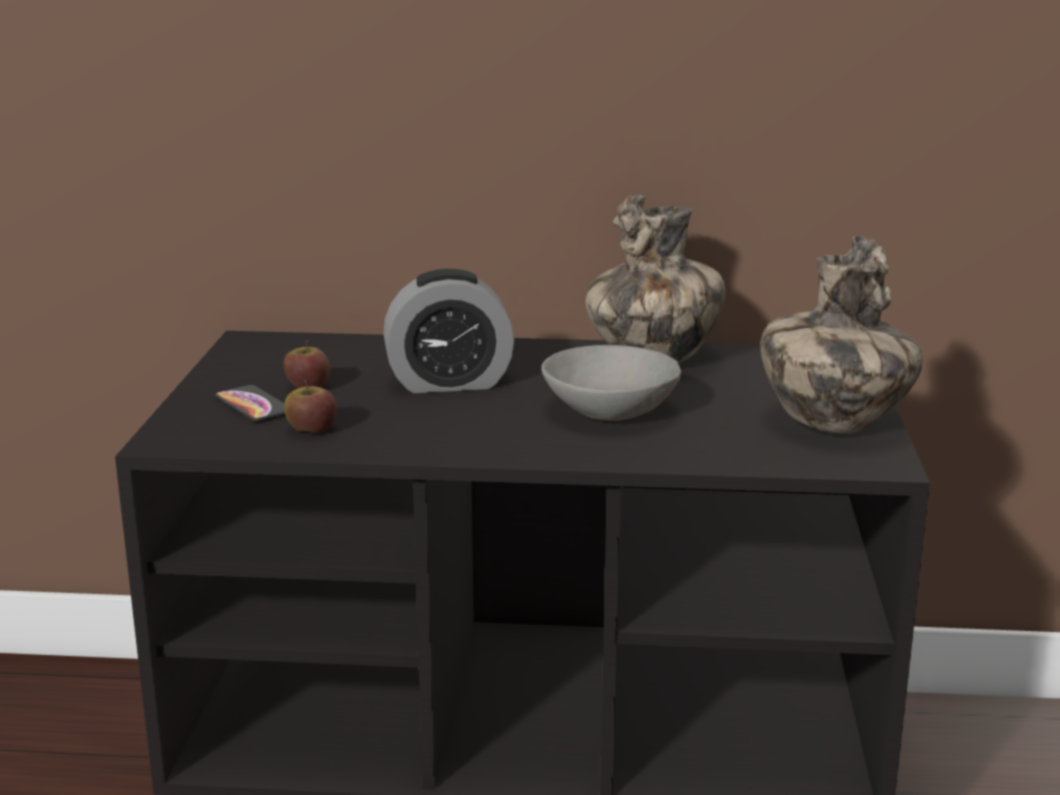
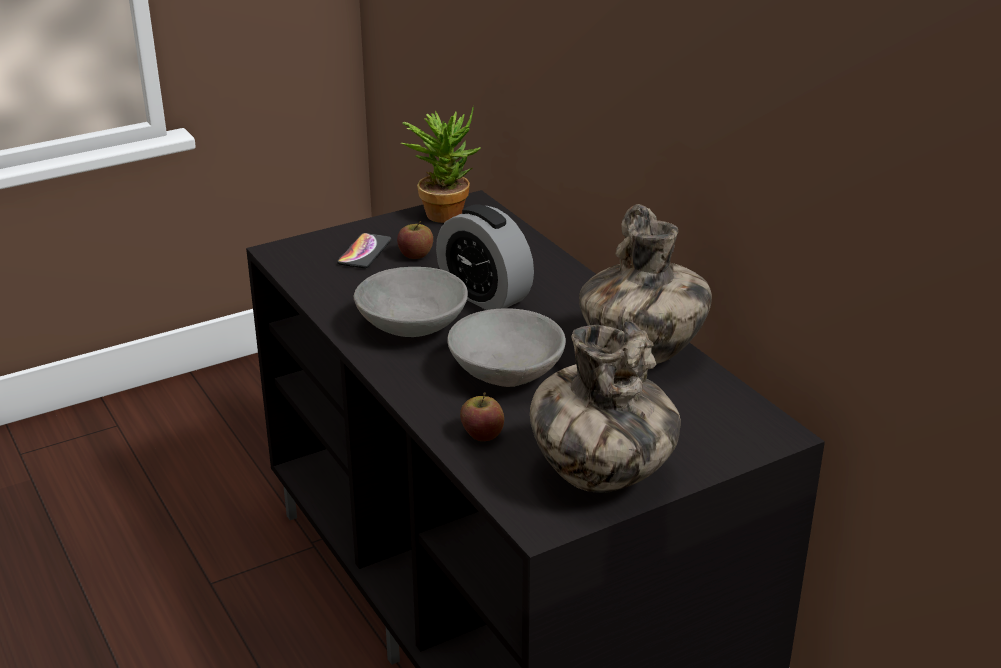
camera: 55 degrees right, 10 degrees up
(238, 354) = (443, 211): none -> potted plant
(311, 430) = (347, 285): apple -> apple (482, 434)
(454, 424) = (412, 326): none -> grey bowl

